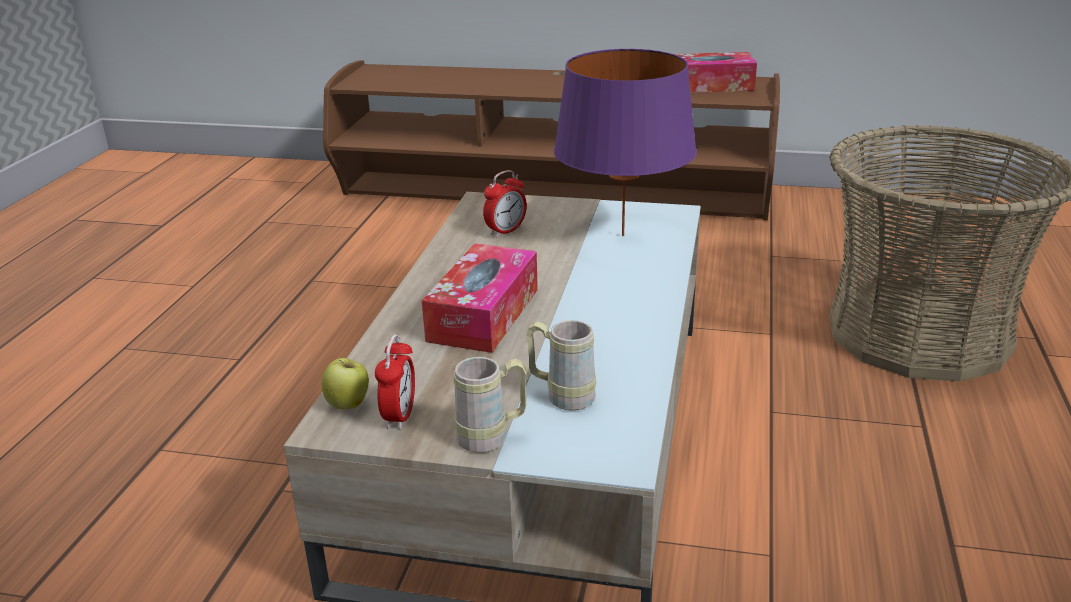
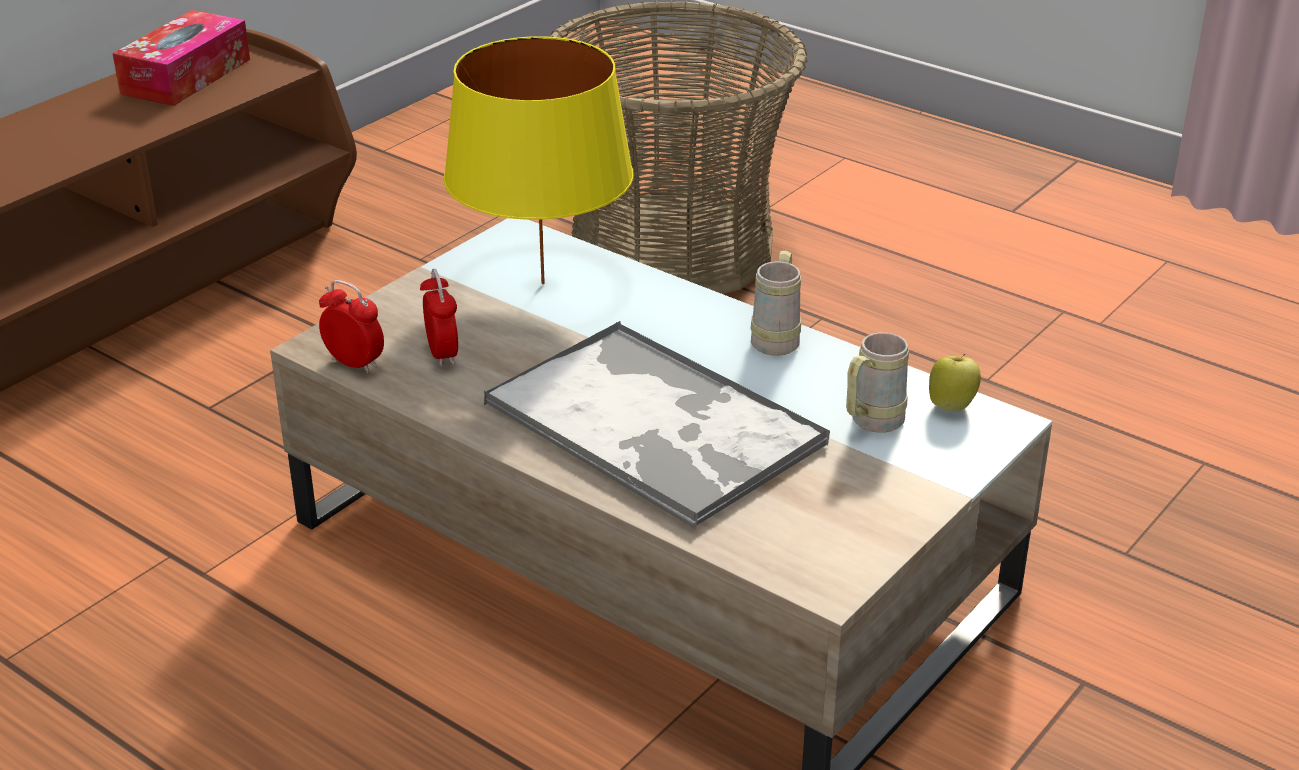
camera: 65 degrees left, 5 degrees up
(349, 405) = (791, 563): apple -> apple (951, 405)
(399, 416) = (838, 532): alarm clock -> alarm clock (354, 363)
(484, 314) = (656, 425): tissue box -> tray
(492, 437) = (919, 483): beige mug -> beige mug (777, 338)
(622, 235) = (542, 283): purple table lamp -> yellow table lamp

